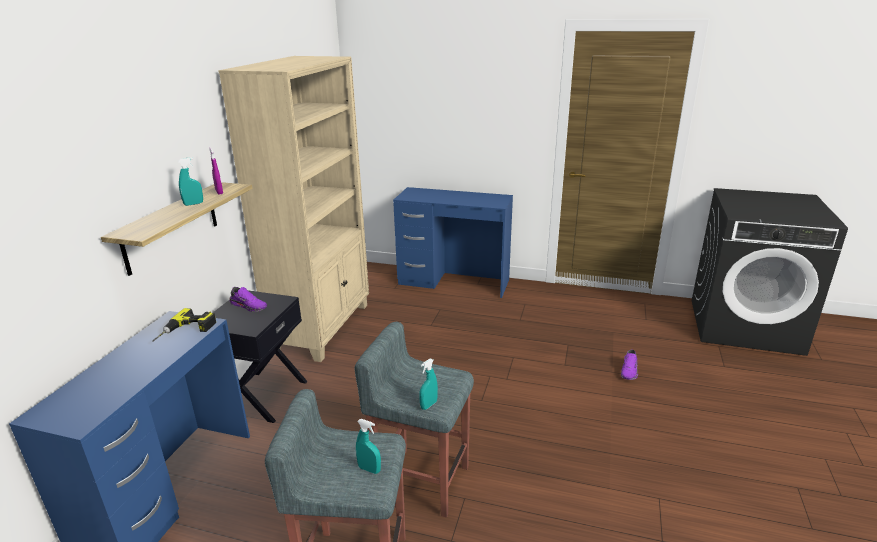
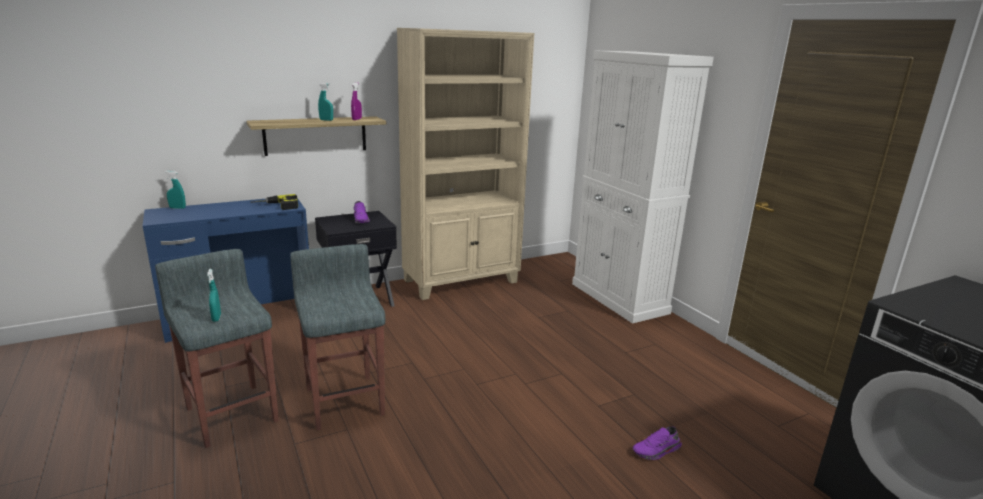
camera: 45 degrees right, 5 degrees down
(428, 405) = (316, 311): turquoise spray bottle -> turquoise spray bottle (177, 208)
(454, 282) = (619, 298): blue desk -> white cabinet

